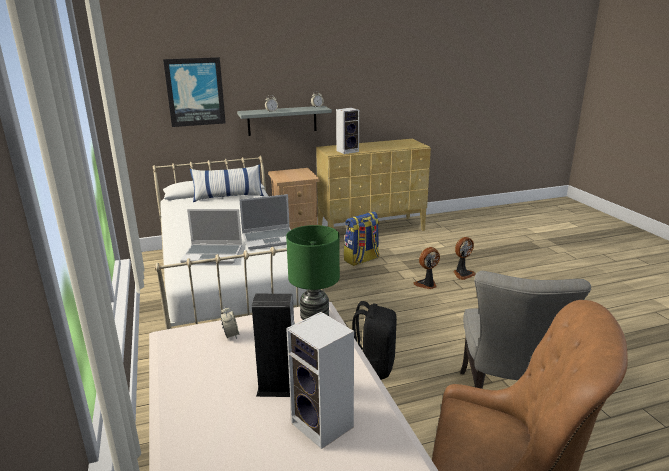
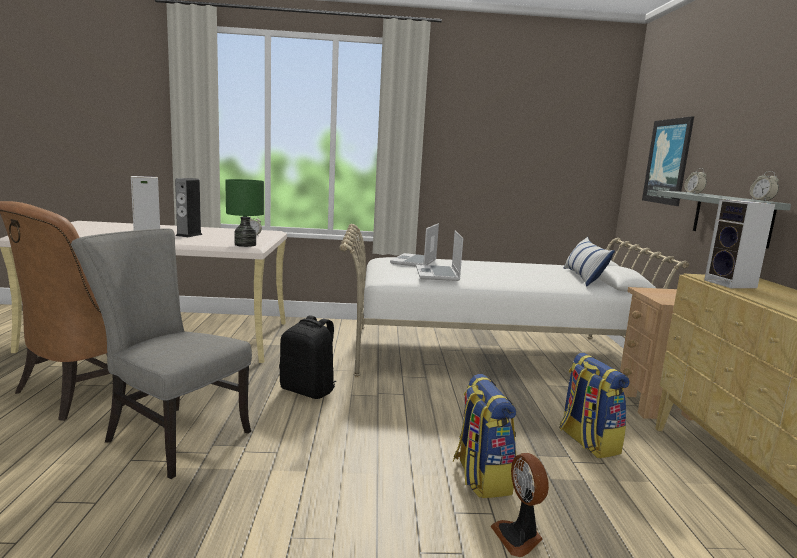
camera: 105 degrees right, 10 degrees down
(427, 284) = (480, 477): fan -> backpack

